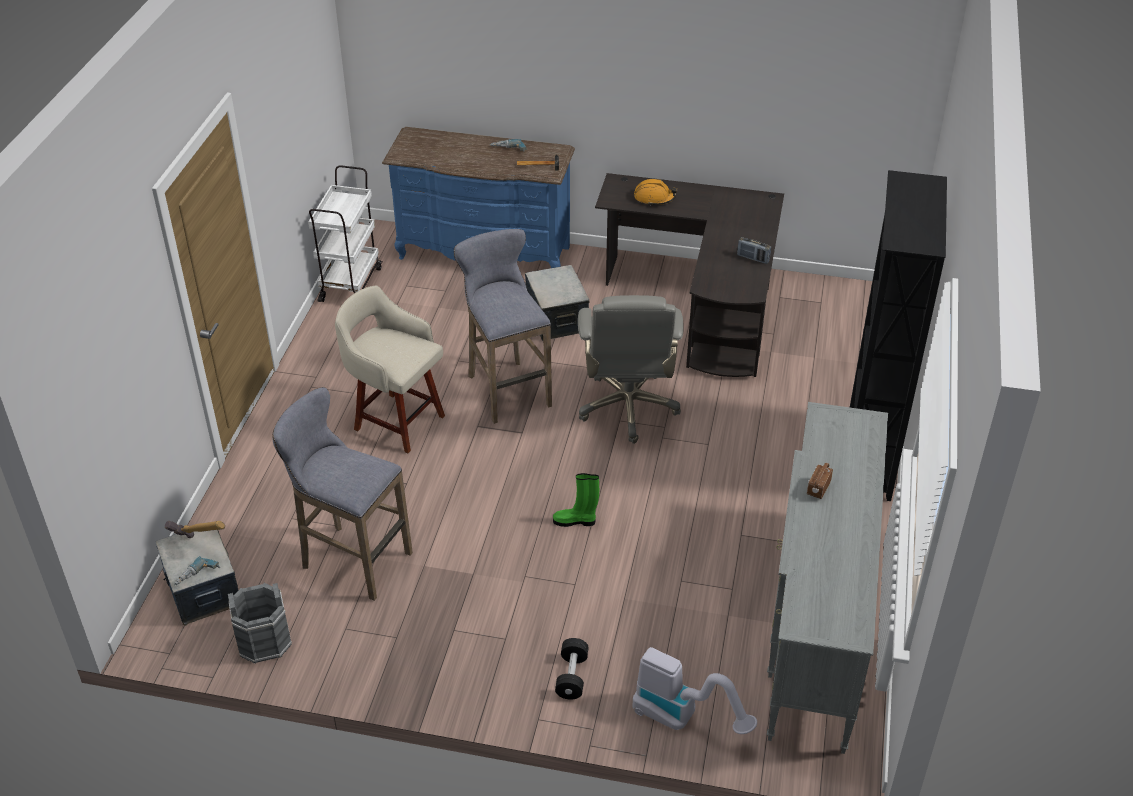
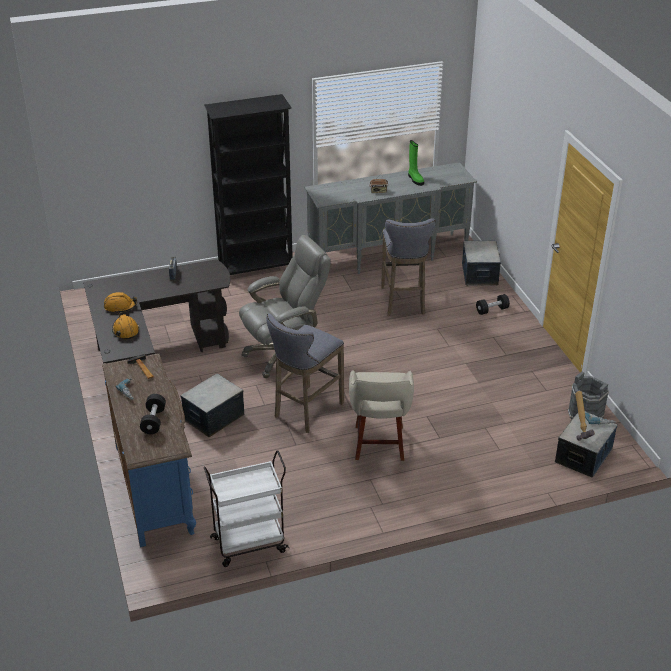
camera: 120 degrees left, 5 degrees down
(351, 559) = (502, 410): grey stool -> grey stool (404, 302)
(449, 152) = (153, 421): none -> black dumbbell
(575, 521) = (393, 343): green boot -> green boot (415, 179)
(684, 718) = (479, 274): vacuum cleaner -> storage box
(706, 205) = (120, 307): none -> orange hard hat

